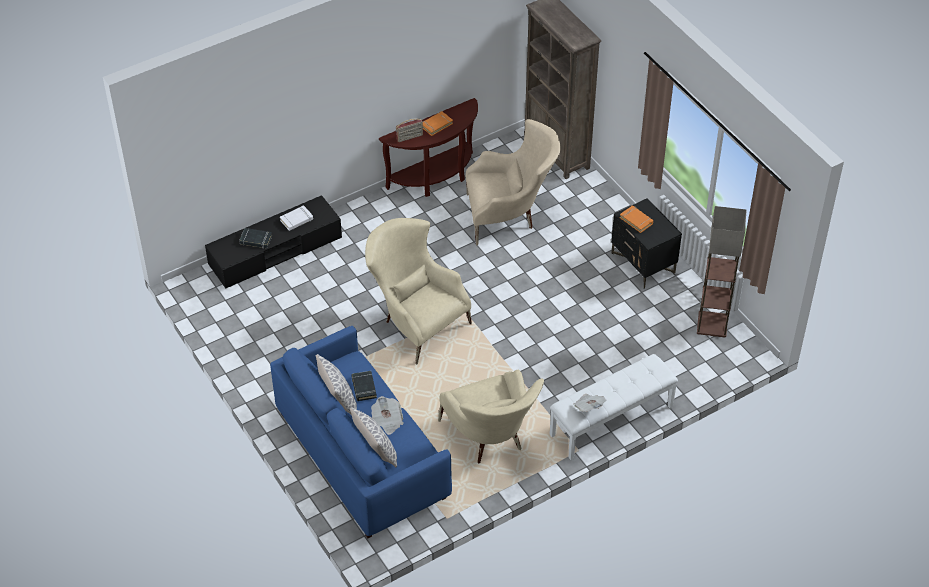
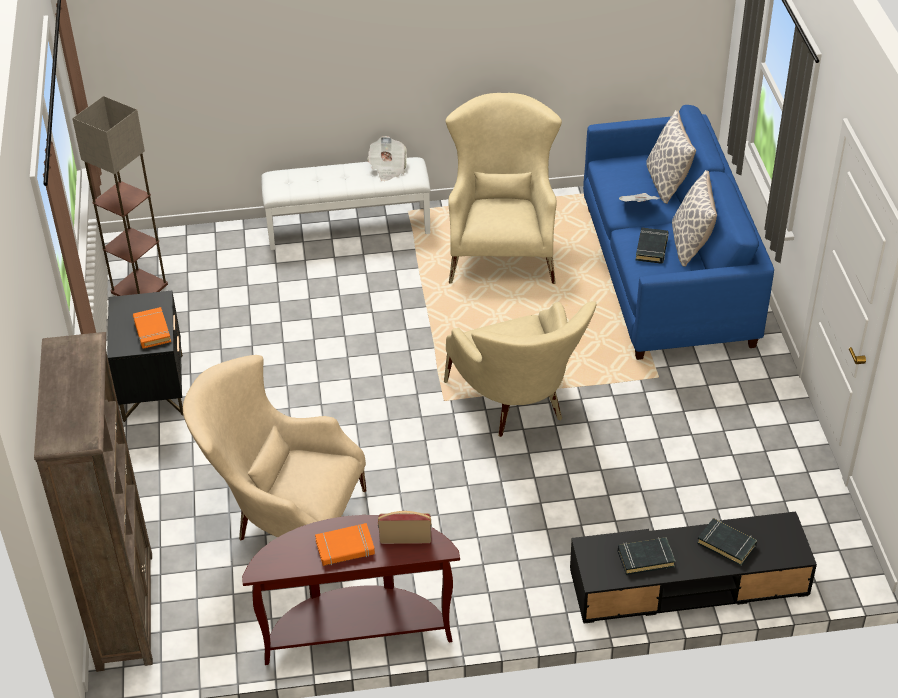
camera: 155 degrees left, 5 degrees down
(296, 220) = (645, 558): white book -> black book

